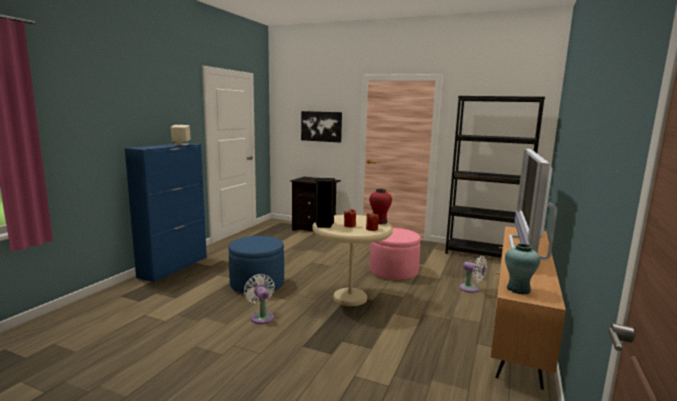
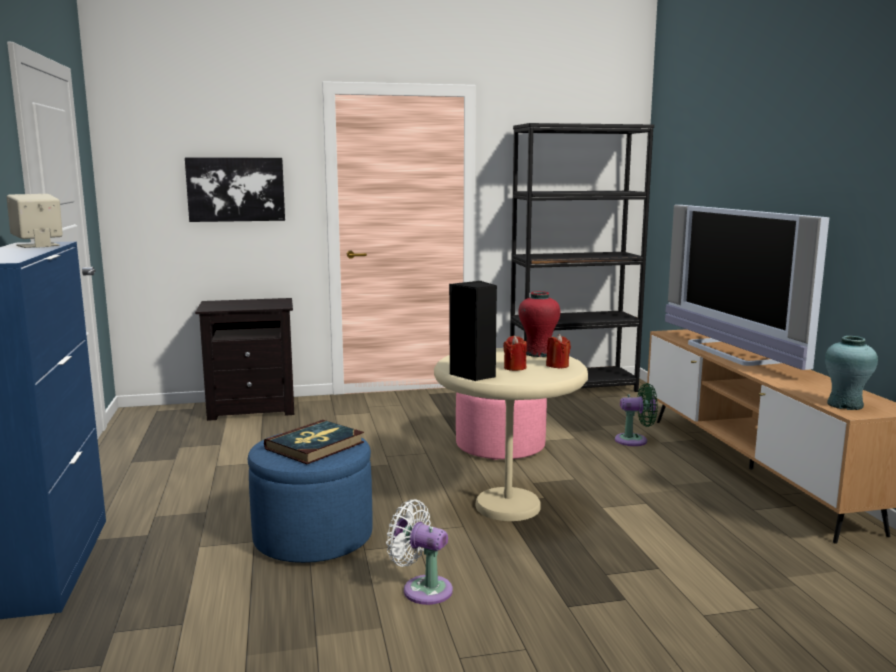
camera: 35 degrees left, 0 degrees up
(256, 243) = (315, 446): none -> book
(471, 289) = (634, 440): white fan -> green fan

